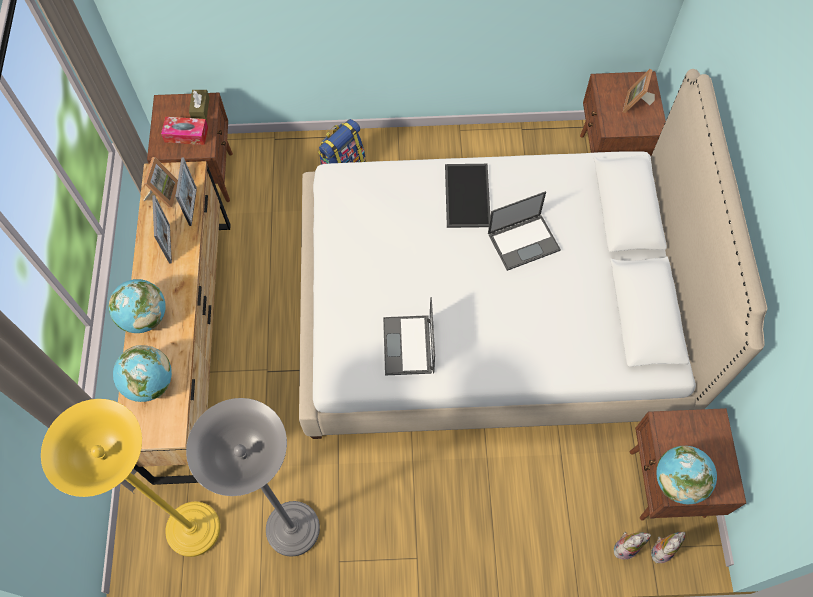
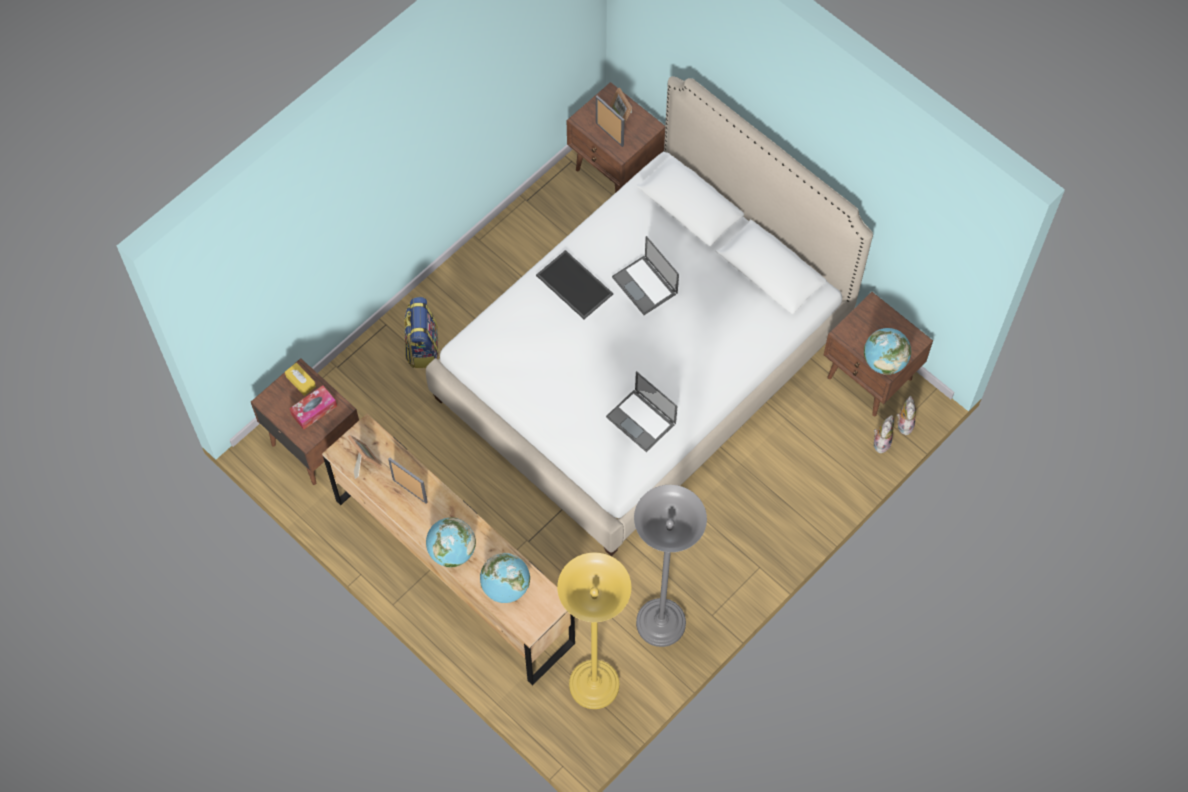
camera: 45 degrees left, 0 degrees up
(193, 206) = (396, 452): picture frame -> picture frame (609, 134)
(200, 108) = (301, 382): brown tissue box -> yellow tissue box
(524, 241) = (645, 285): laptop -> laptop turned 120 degrees clockwise

